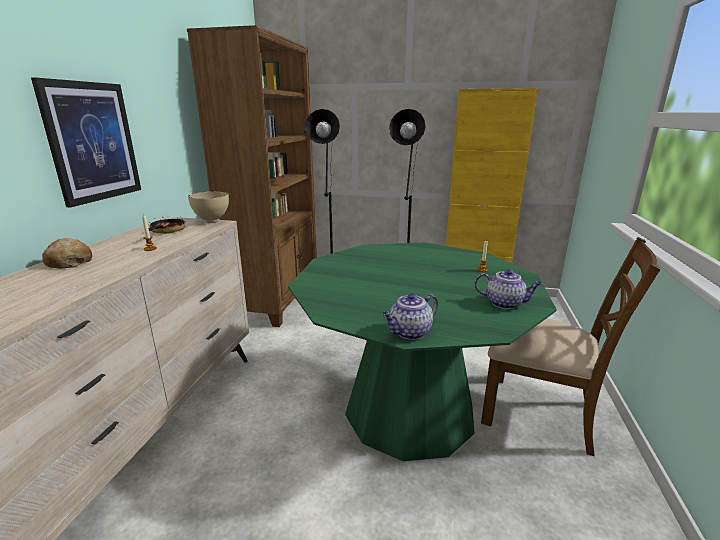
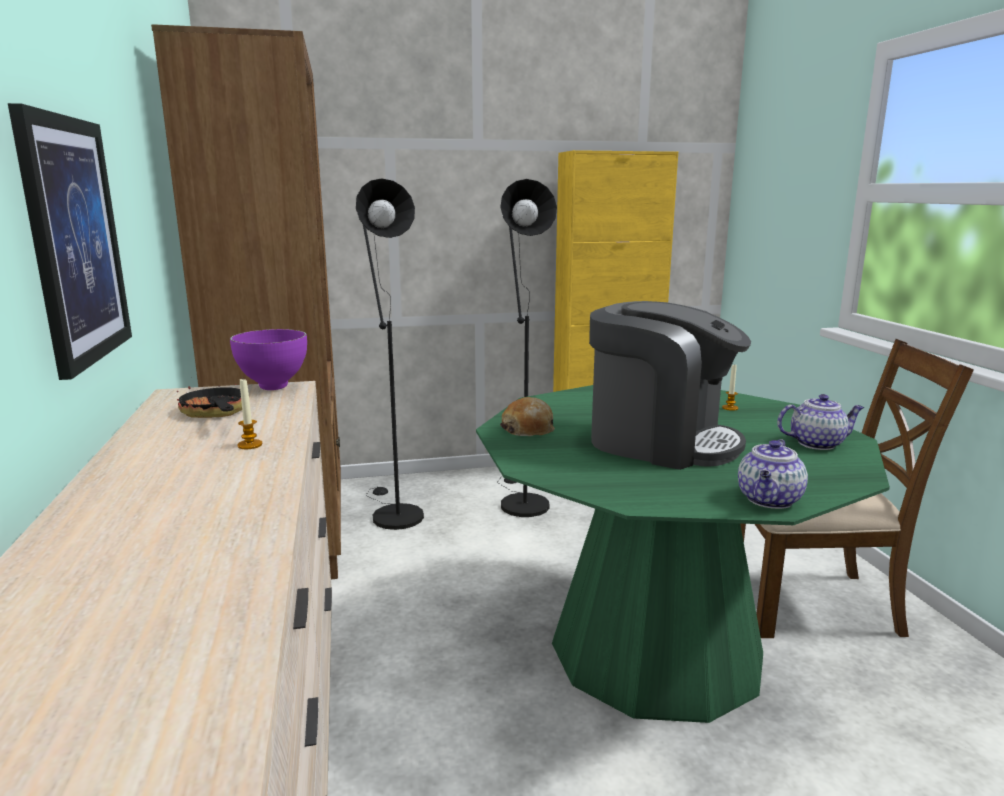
camera: 25 degrees left, 5 degrees down
(69, 262) = (122, 494): bread -> bread (528, 429)
(213, 221) = (275, 387): beige bowl -> purple bowl
(401, 283) = (660, 442): none -> coffee machine

